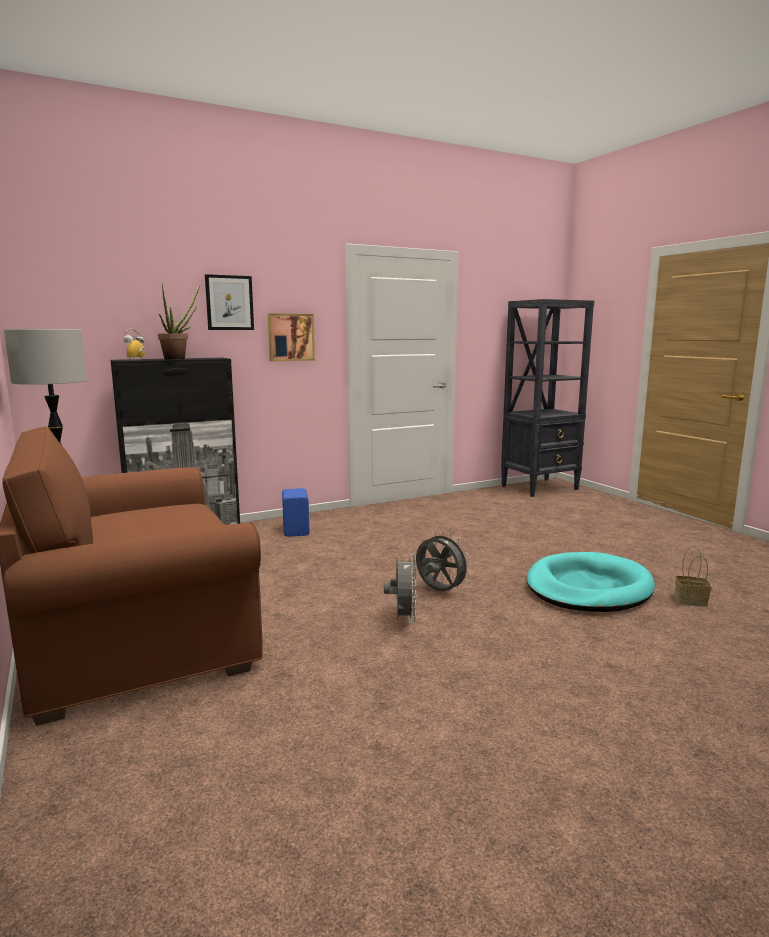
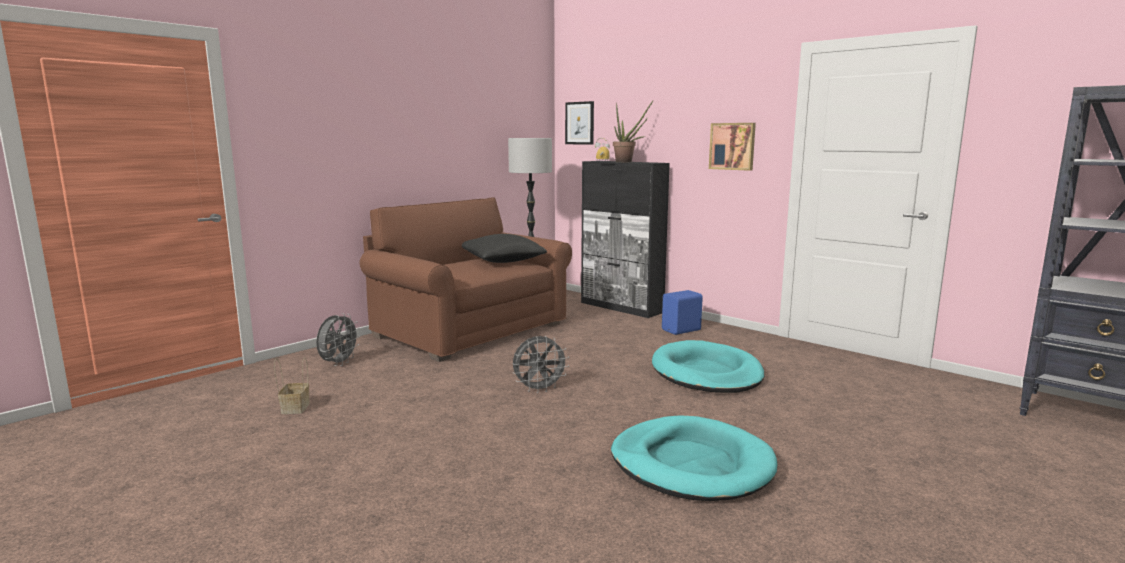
camera: 70 degrees right, 0 degrees up
(152, 512) = (503, 261): none -> black pillow
(229, 303) = (683, 114): picture -> picture (579, 123)
(413, 545) = (706, 373): none -> turquoise dog bed
(439, 591) = (606, 395): grey fan -> grey fan (339, 363)
(690, 601) = (723, 535): basket -> basket (295, 407)

